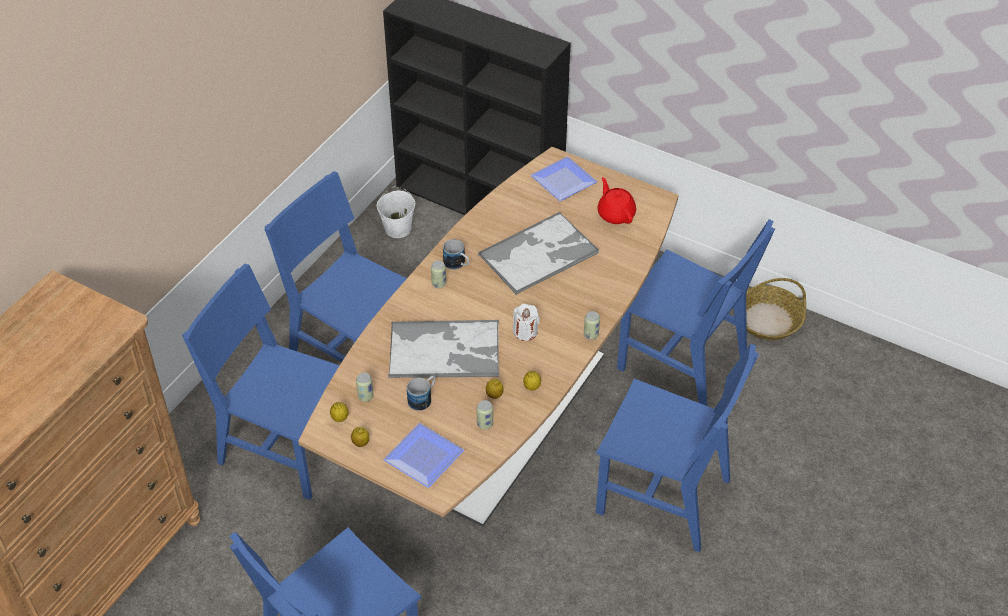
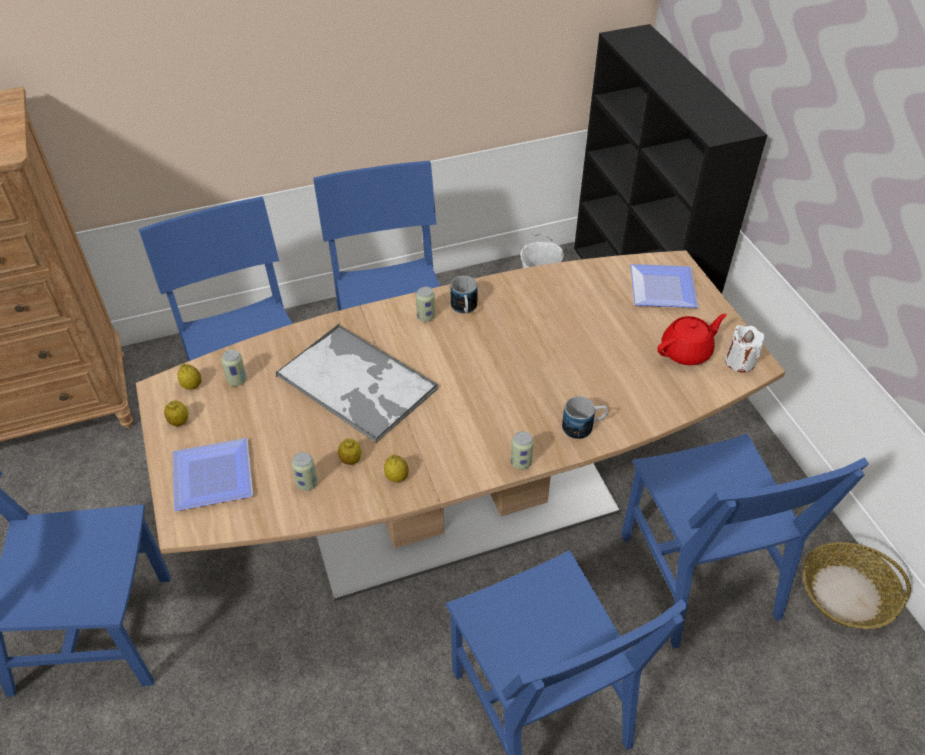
camera: 40 degrees right, 0 degrees up
(423, 398) = (283, 417): mug -> mug (584, 427)
(525, 332) = (455, 415): white candle -> white candle (740, 361)
(539, 254) = (558, 345): tray -> none
(615, 214) = (686, 351): red teapot -> red teapot turned 45 degrees clockwise

